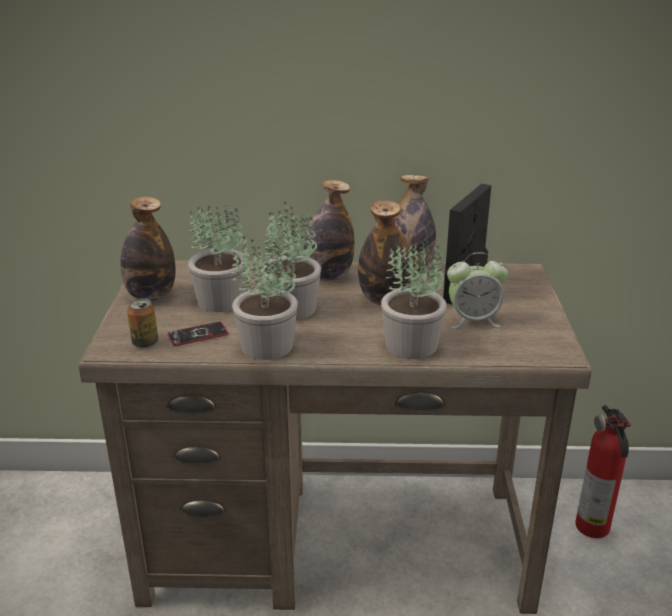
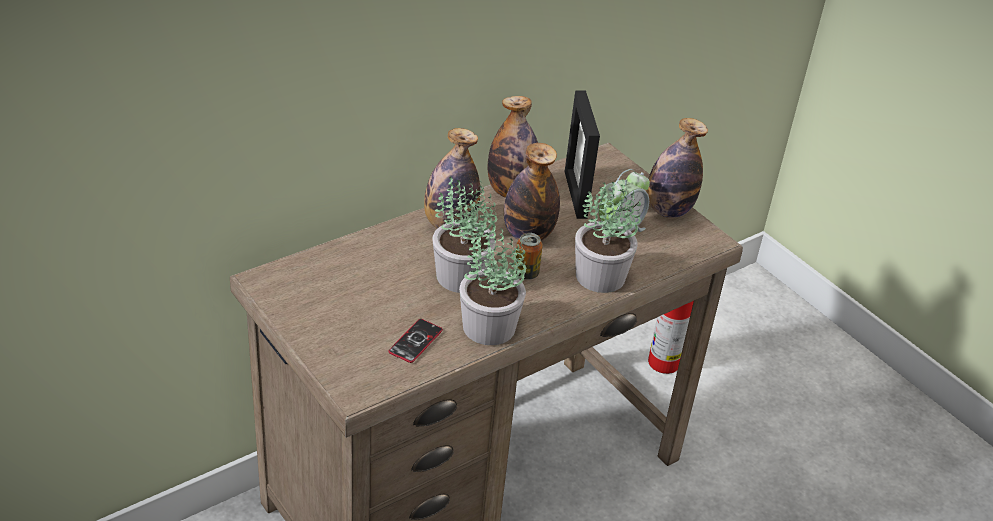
camera: 40 degrees left, 10 degrees up
(145, 343) = (379, 371): can -> can (526, 273)
(151, 296) = (312, 315): bottle -> bottle (668, 210)
(221, 301) = (388, 294): potted plant -> none

